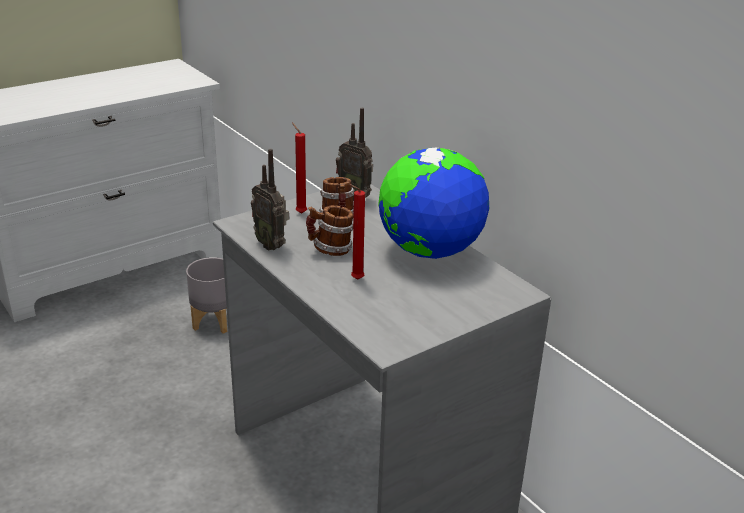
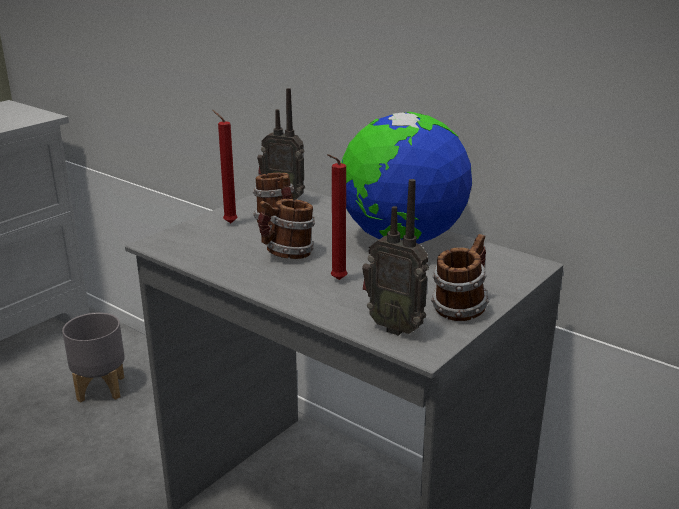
camera: 15 degrees left, 5 degrees down
(272, 245) = (213, 259): radio -> radio (395, 327)
(436, 321) = (460, 308): none -> mug

